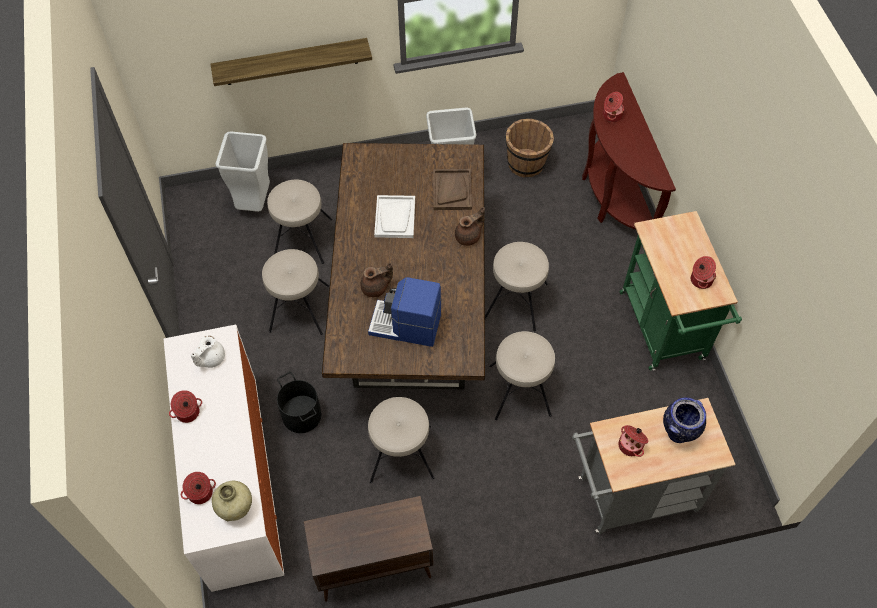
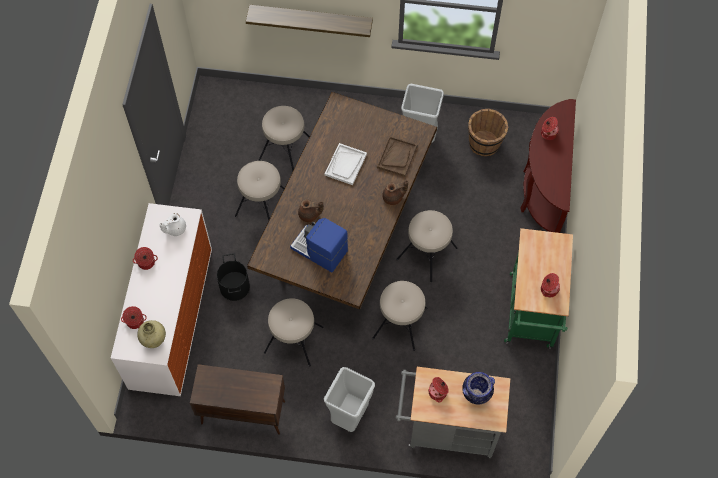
camera: 20 degrees right, 5 degrees up
(254, 202) = (262, 109): grey trash can -> grey trash can (350, 415)

